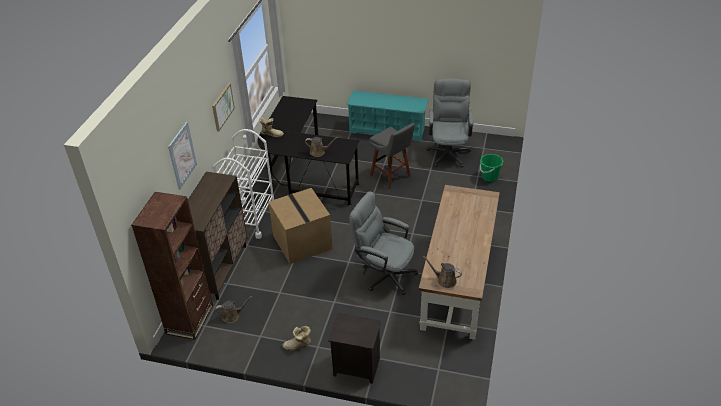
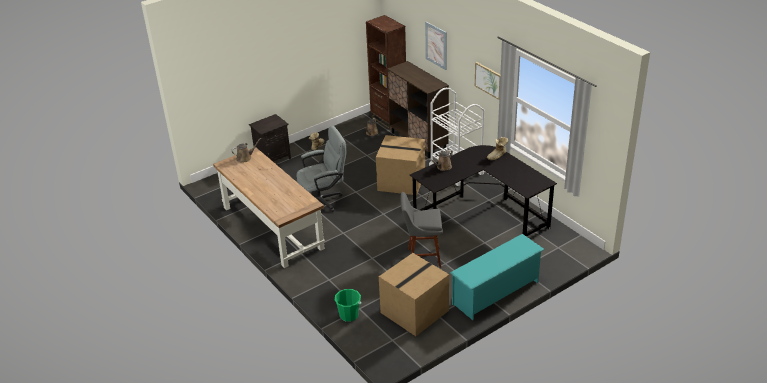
camera: 130 degrees right, 5 degrees down
(448, 152) = (414, 312): grey office chair -> cardboard box

